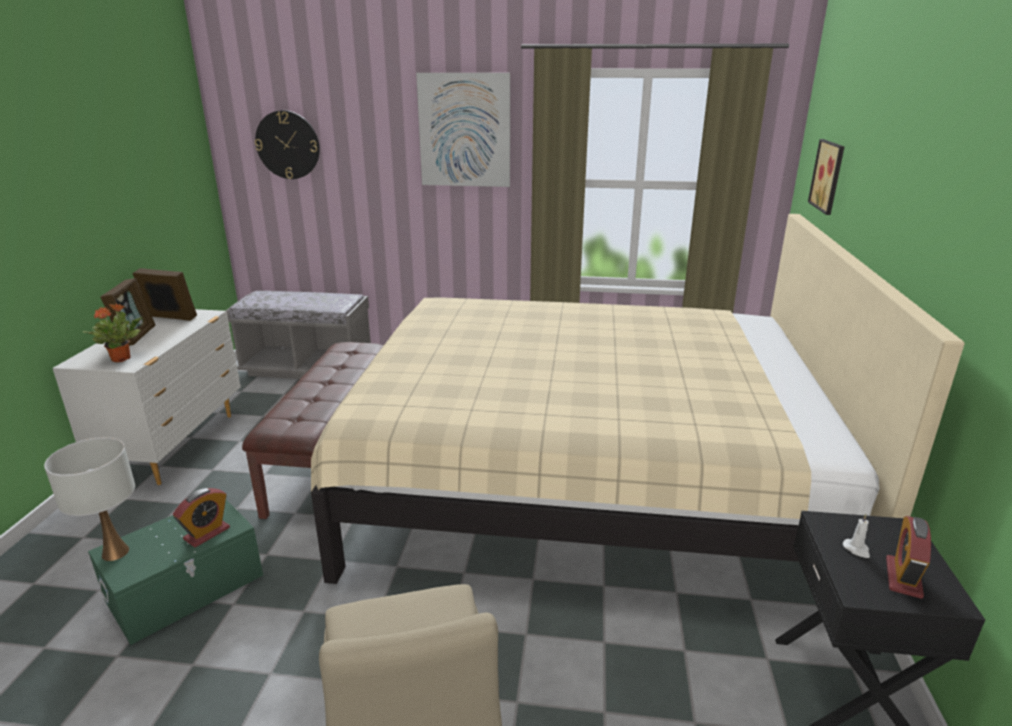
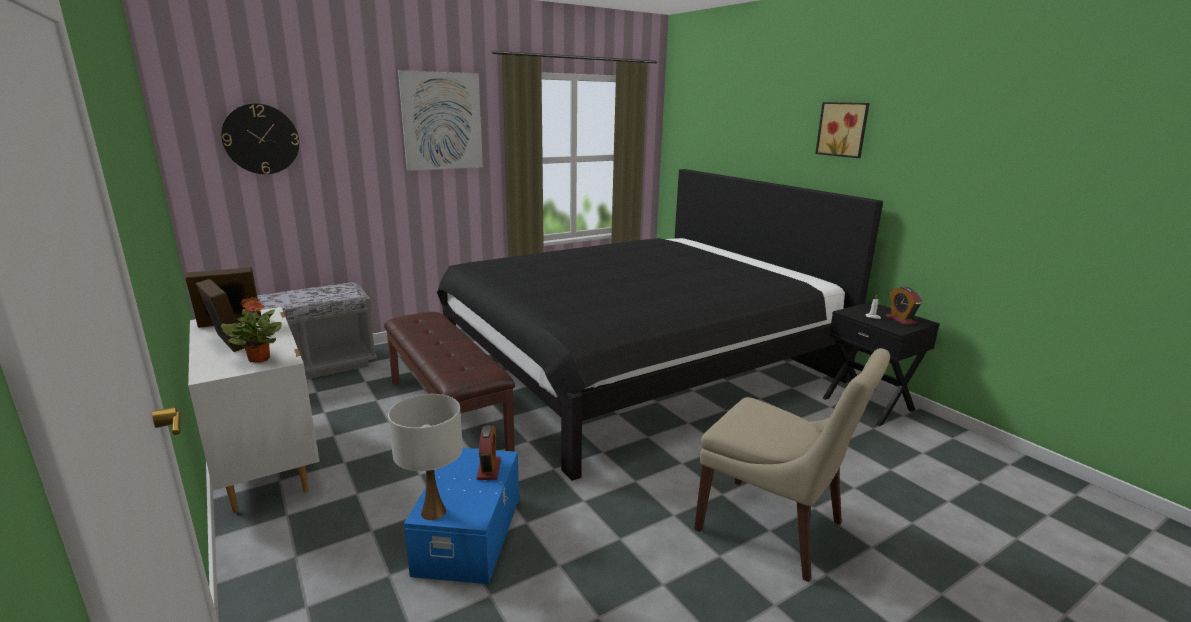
camera: 40 degrees left, 5 degrees down
(187, 588) = (471, 533): green storage box -> blue storage box
(585, 475) = (636, 365): beige bed -> black bed
(830, 176) = (709, 141): picture -> picture (843, 129)

